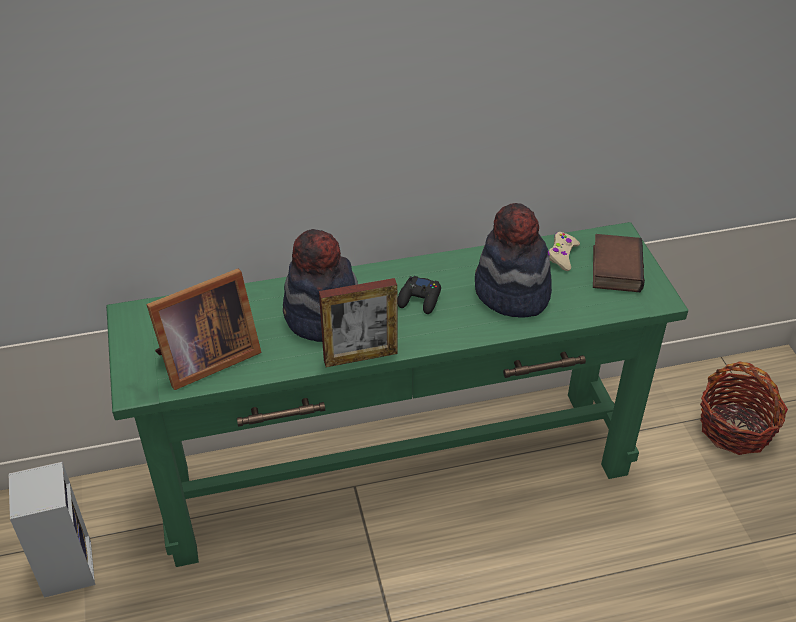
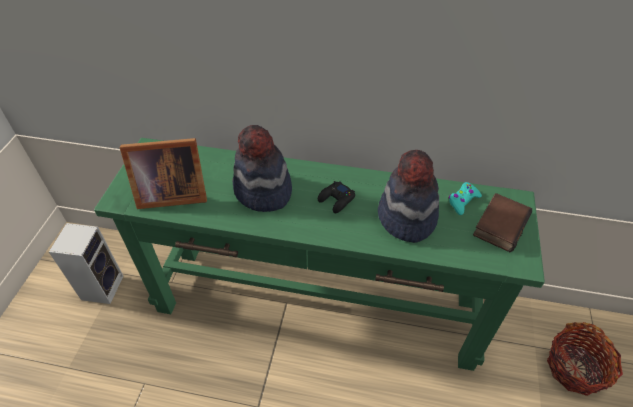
camera: 25 degrees right, 5 degrees up
(360, 357) = (268, 229): picture frame -> none
(562, 255) = (462, 201): beige game controller -> turquoise game controller

